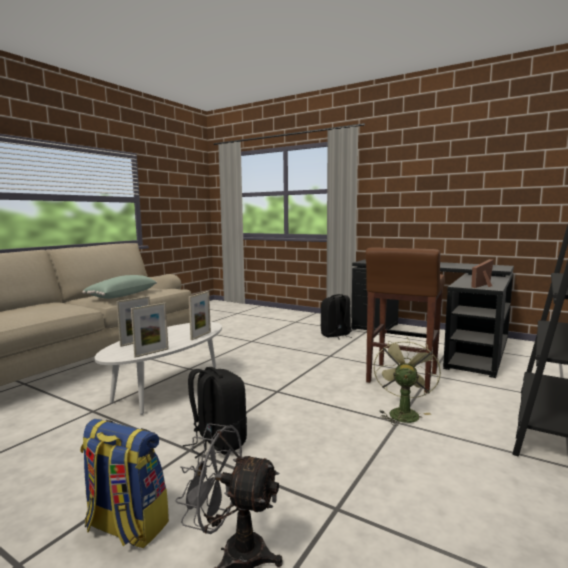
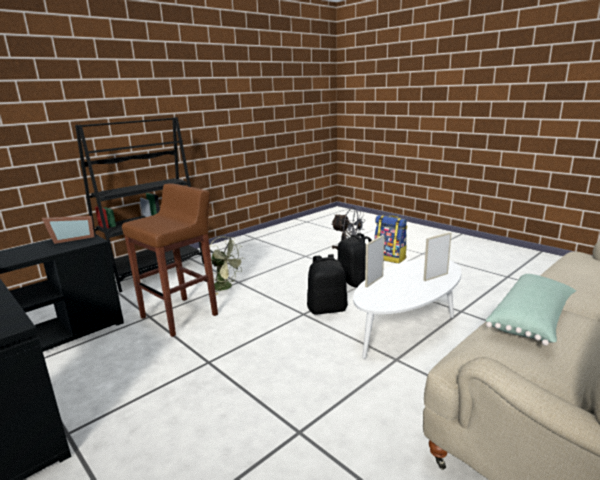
camera: 165 degrees left, 10 degrees up
(151, 353) = (410, 263): picture frame -> none
(336, 335) = (133, 429): black backpack -> black backpack (327, 309)
(403, 412) = (226, 287): green fan -> green fan turned 90 degrees counterclockwise

